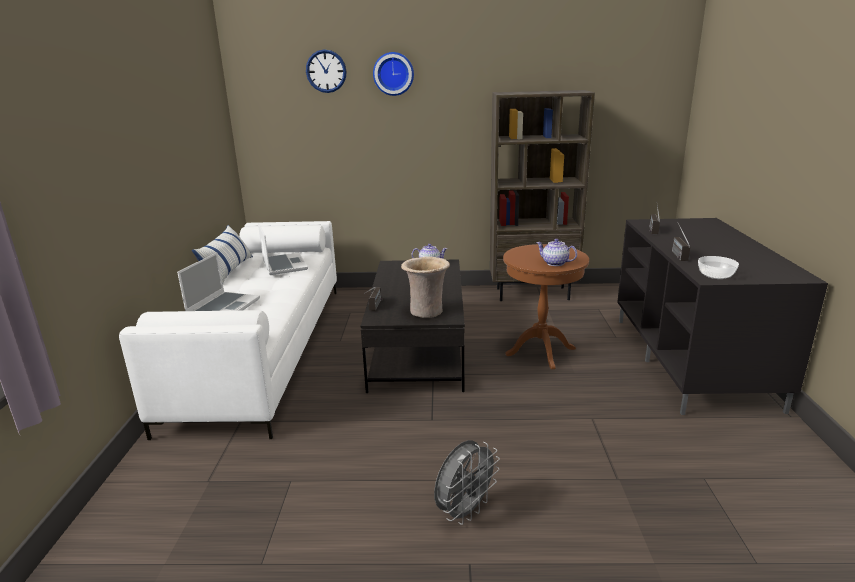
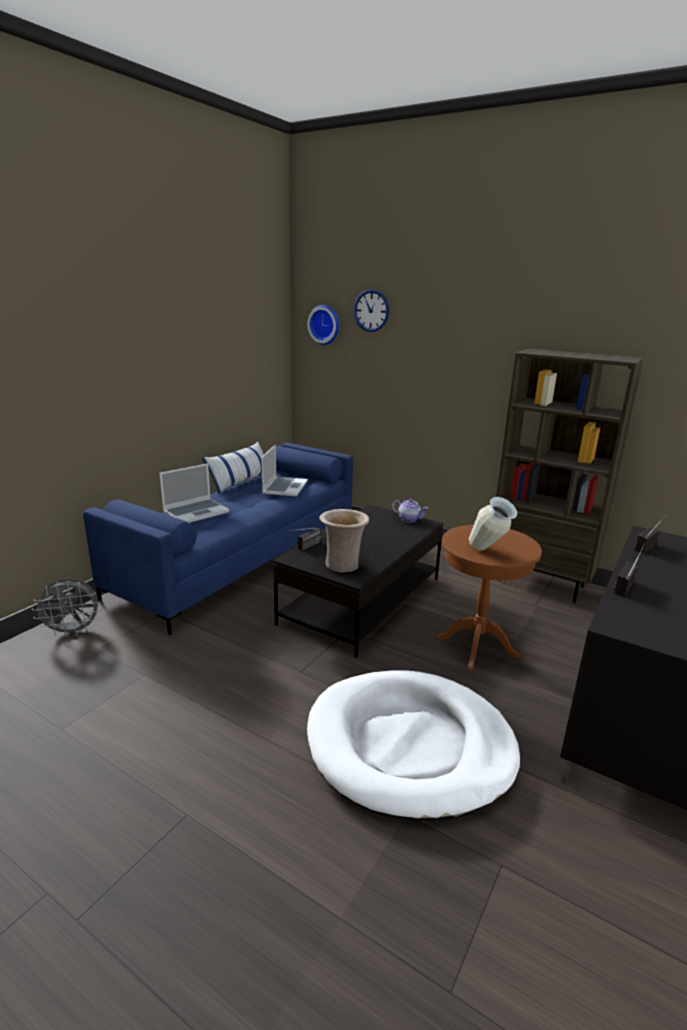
camera: 30 degrees right, 0 degrees up
(263, 349) = (242, 557): white sofa -> blue sofa
(393, 74) = (432, 318): wall clock -> wall clock (325, 324)
(464, 511) = (234, 767): grey fan -> grey fan (73, 631)
(554, 263) = (488, 553): teapot -> vase
(572, 435) = (410, 746): none -> white dog bed
(715, 275) = (629, 625): bowl -> none

